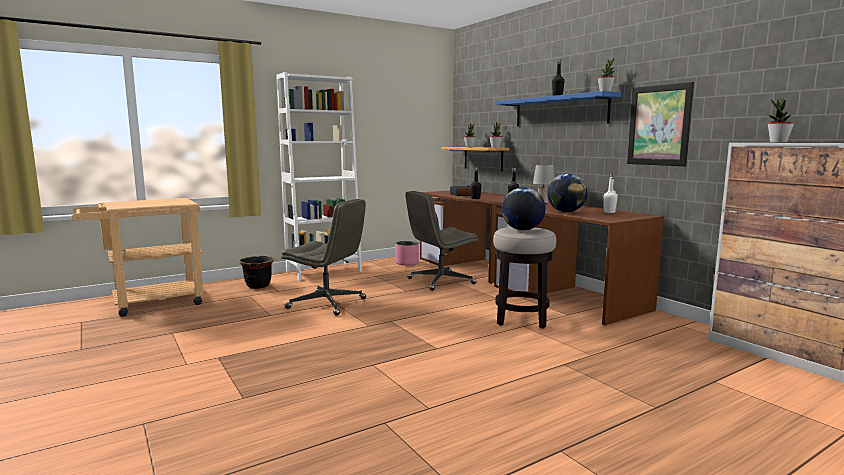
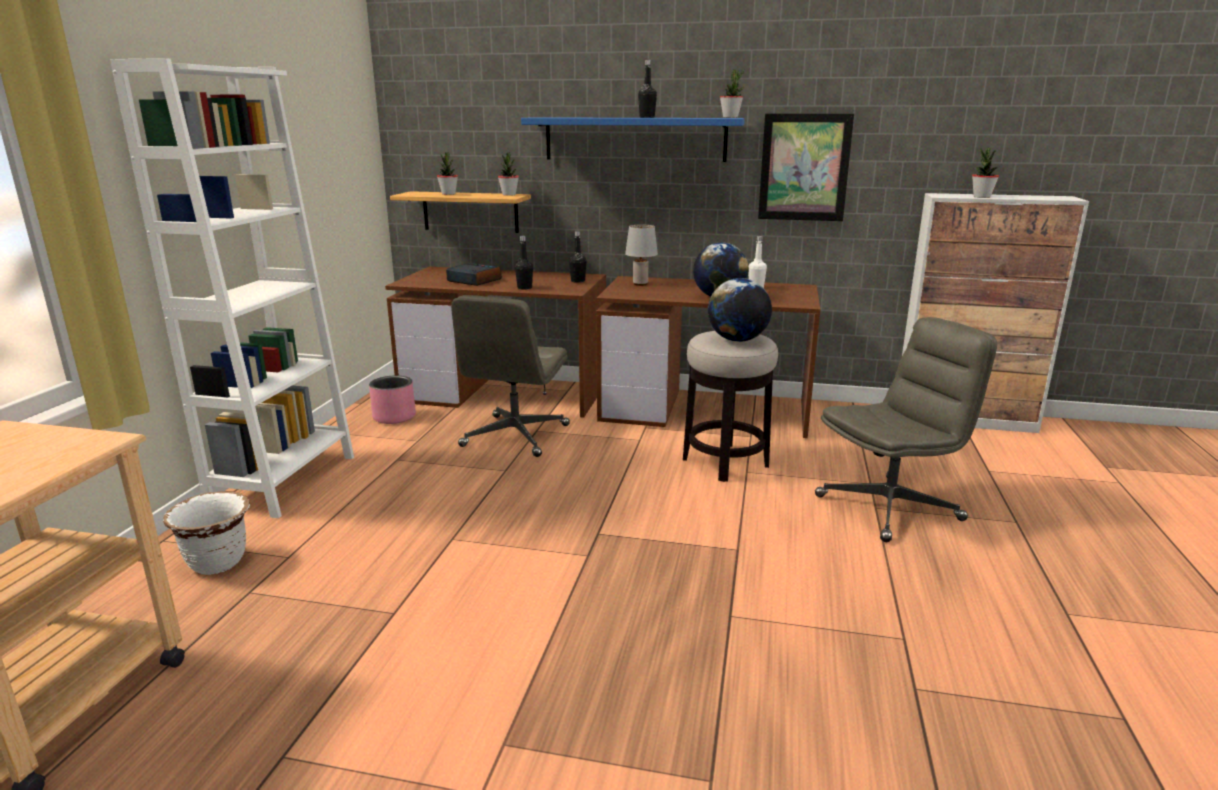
camera: 45 degrees left, 10 degrees up
(258, 286) = (218, 563): black planter -> white planter
(328, 303) = (441, 544): grey office chair -> grey office chair (889, 507)

